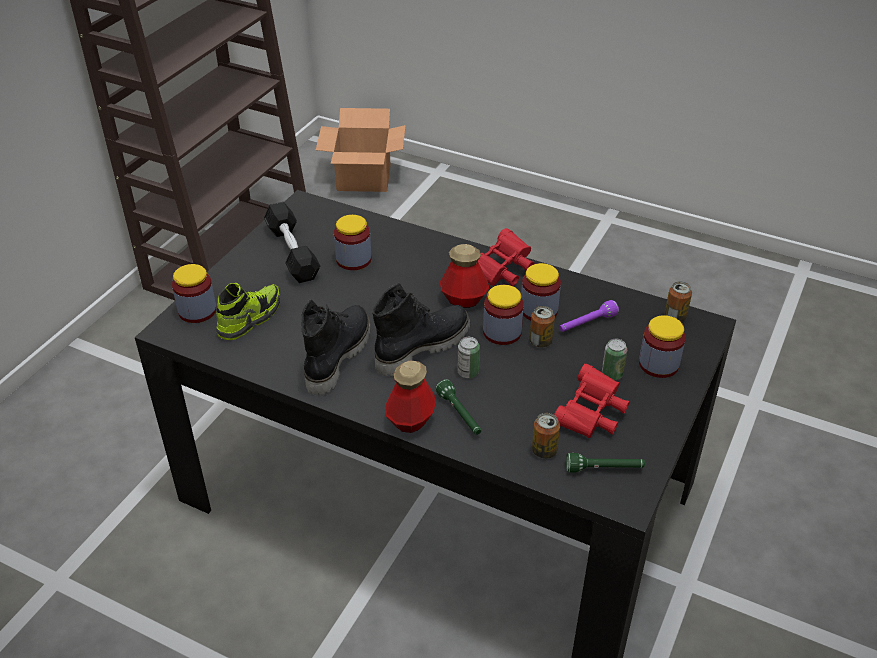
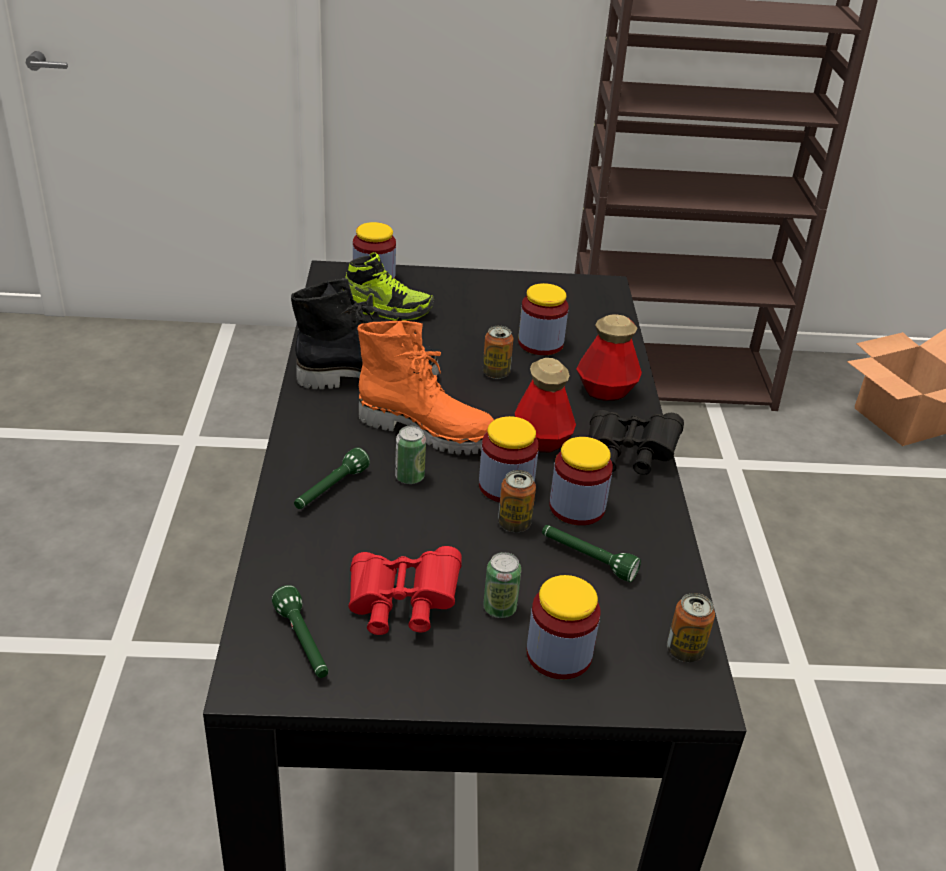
camera: 60 degrees right, 5 degrees down
(292, 252) = (515, 303): black dumbbell -> none
(410, 420) = (298, 455): bottle -> bottle (605, 391)
(421, 347) = (428, 430): black boot -> orange boot
(502, 271) = (628, 456): red binoculars -> black binoculars
(544, 451) = (307, 577): can -> can (496, 373)
(586, 324) = (587, 559): purple flashlight -> green flashlight

